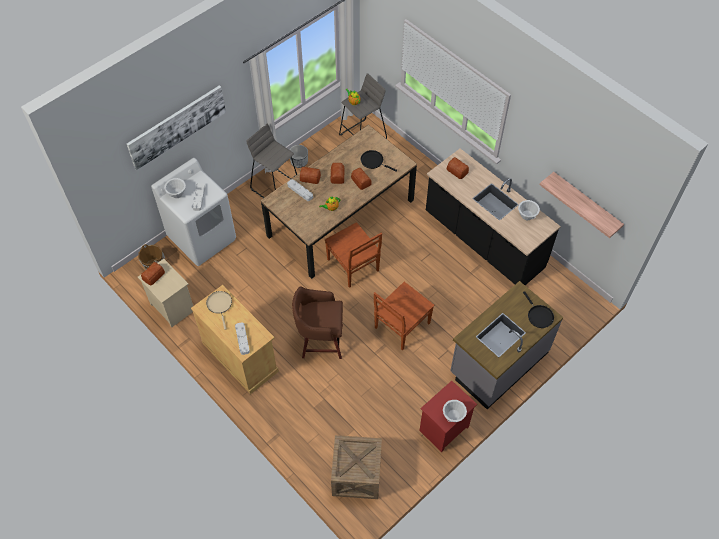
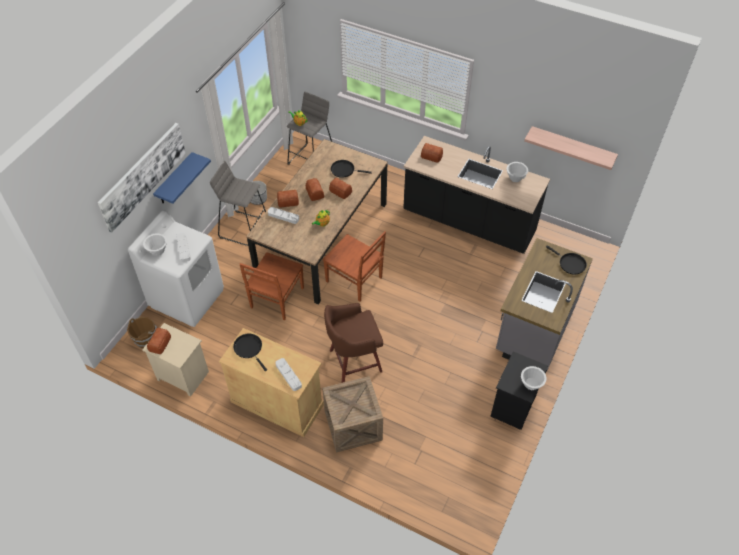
camera: 20 degrees left, 5 degrees down
(211, 133) = (174, 179): none -> blue shelf
(220, 305) = (249, 349): beige frying pan -> black frying pan
(356, 475) = (448, 481): crate -> crate (353, 425)
(401, 326) = (427, 322): brown chair -> brown chair (276, 299)
(444, 429) = (513, 407): red nightstand -> black nightstand

